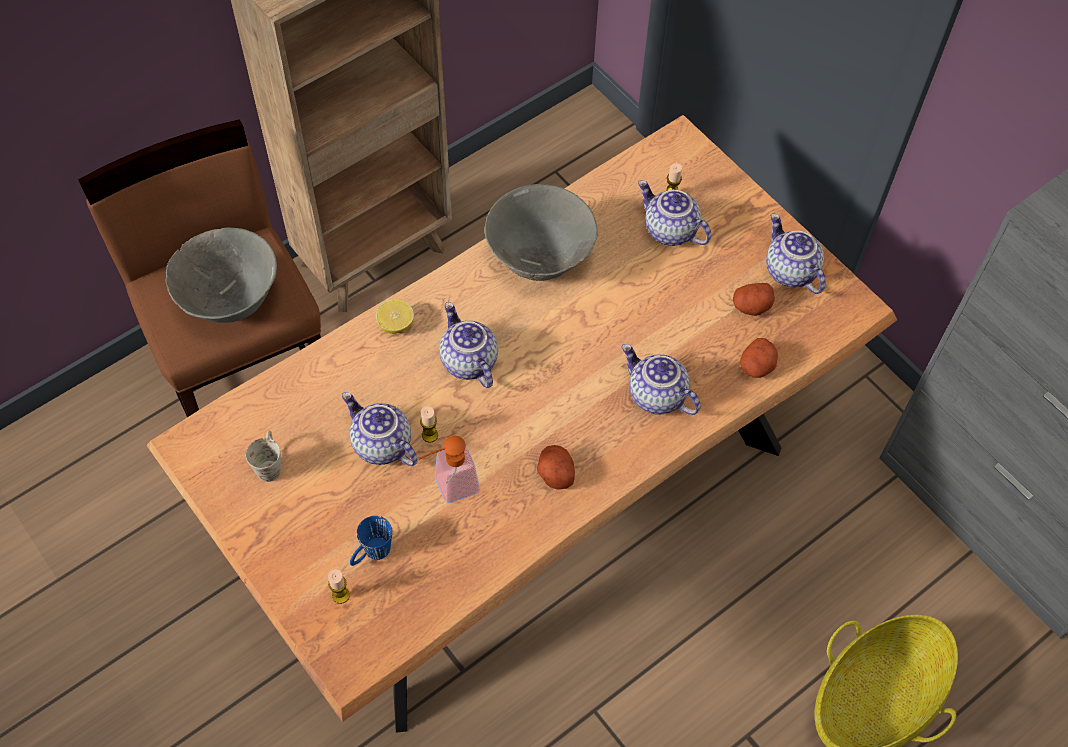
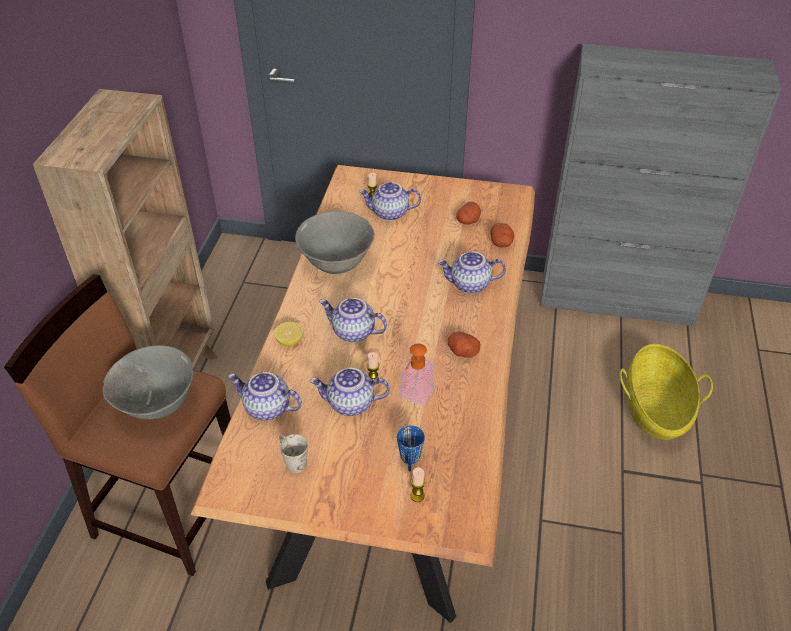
camera: 40 degrees left, 15 degrees down
(789, 271) = (467, 197): teapot -> teapot (266, 408)

